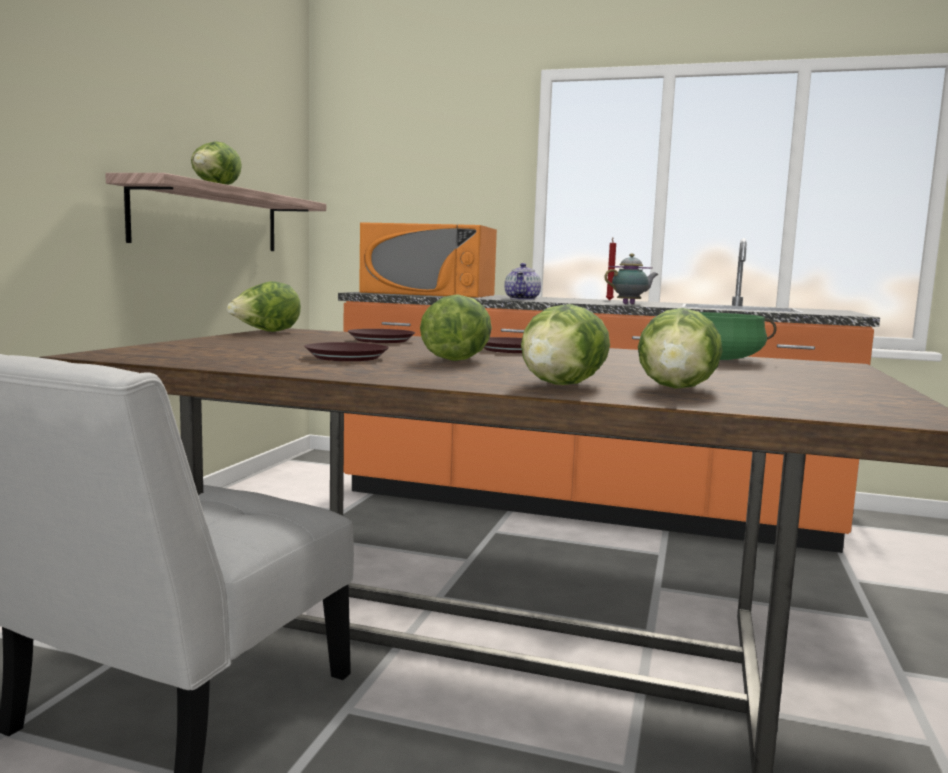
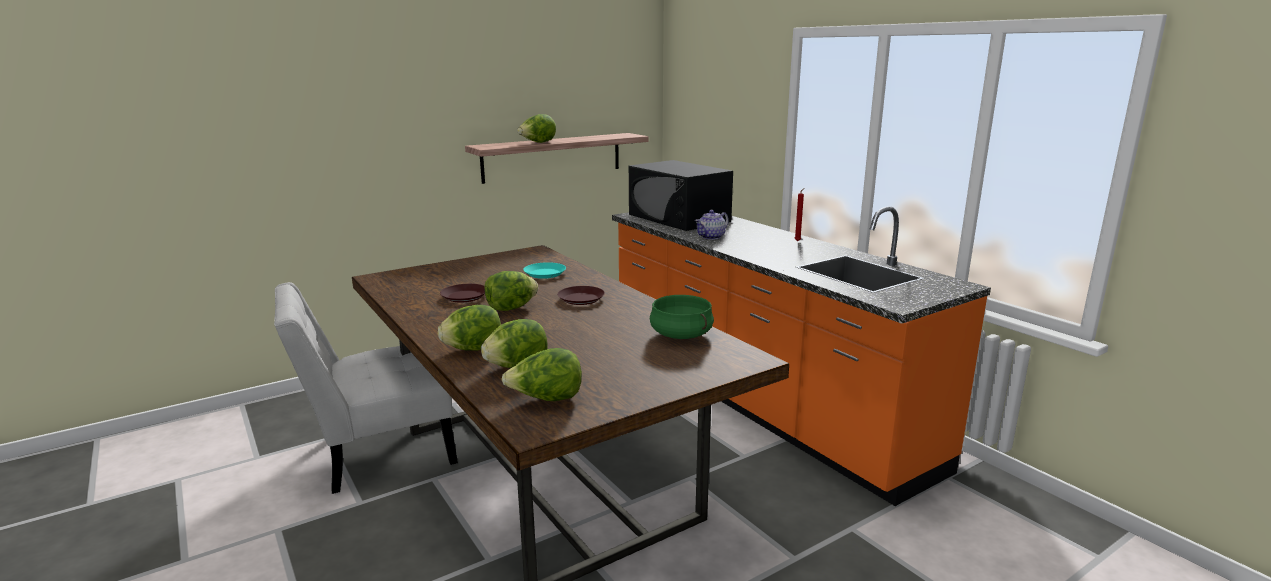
camera: 40 degrees right, 10 degrees up
(265, 332) = (515, 253): lettuce -> lettuce (546, 399)
(380, 340) = (544, 274): brown plate -> turquoise plate
(429, 294) = (678, 218): orange microwave -> black microwave
(630, 304) = (767, 256): teapot -> none

